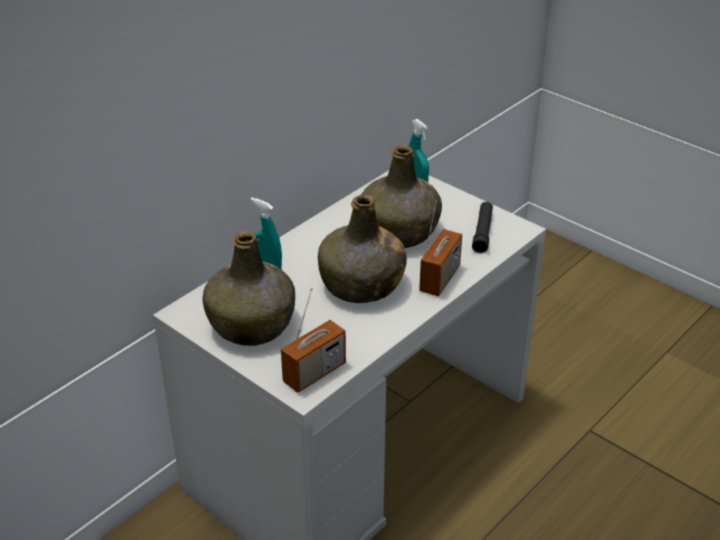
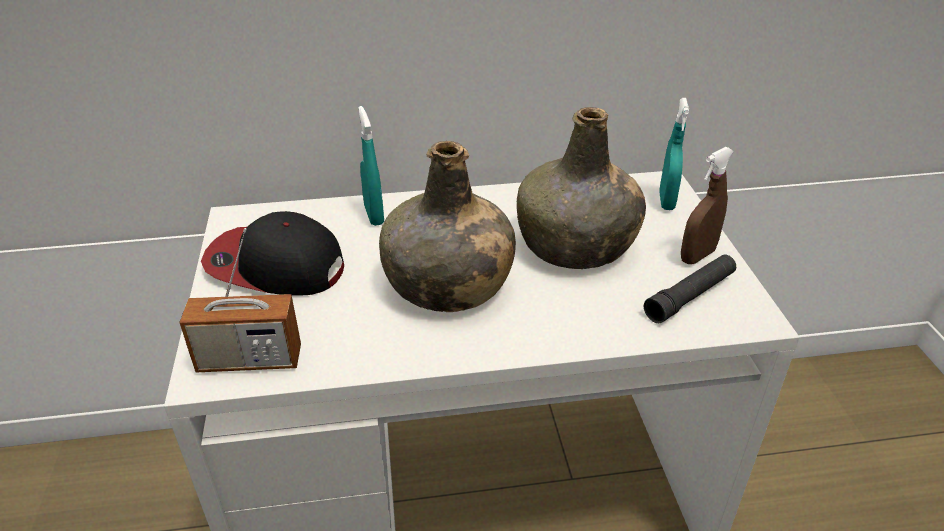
camera: 40 degrees right, 0 degrees up
(252, 325) = (275, 266): green bottle -> cap
(440, 279) = (554, 327): radio -> none
(464, 210) = (697, 256): none -> brown spray bottle

